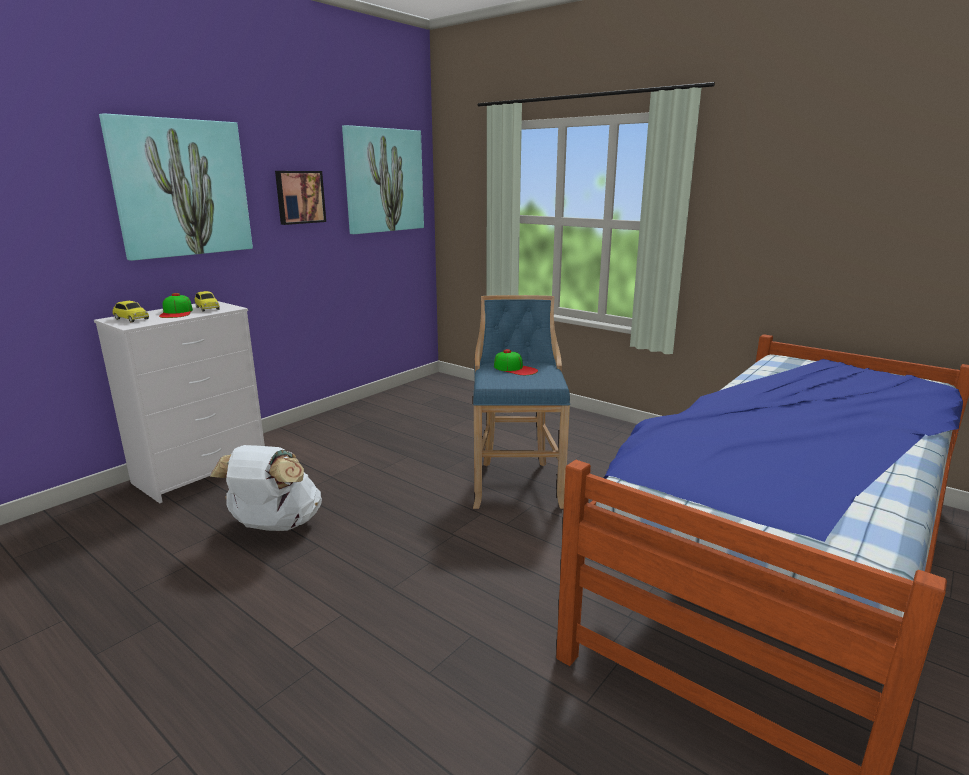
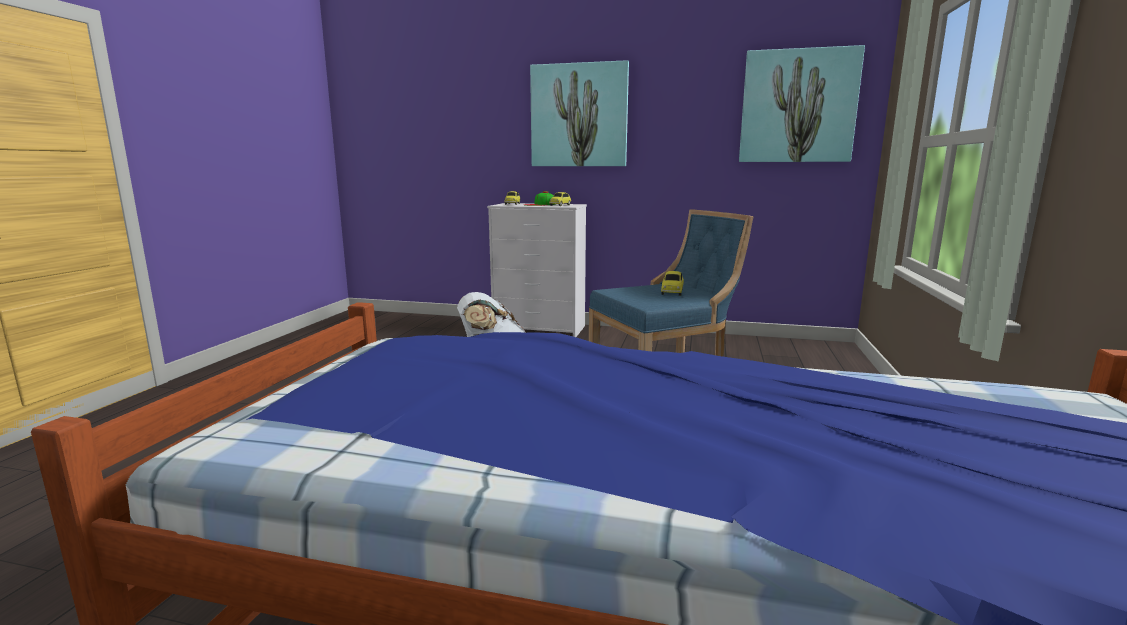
camera: 65 degrees right, 5 degrees down
(299, 197) = (685, 123): picture -> none
(515, 369) = (672, 291): cap -> toy car

